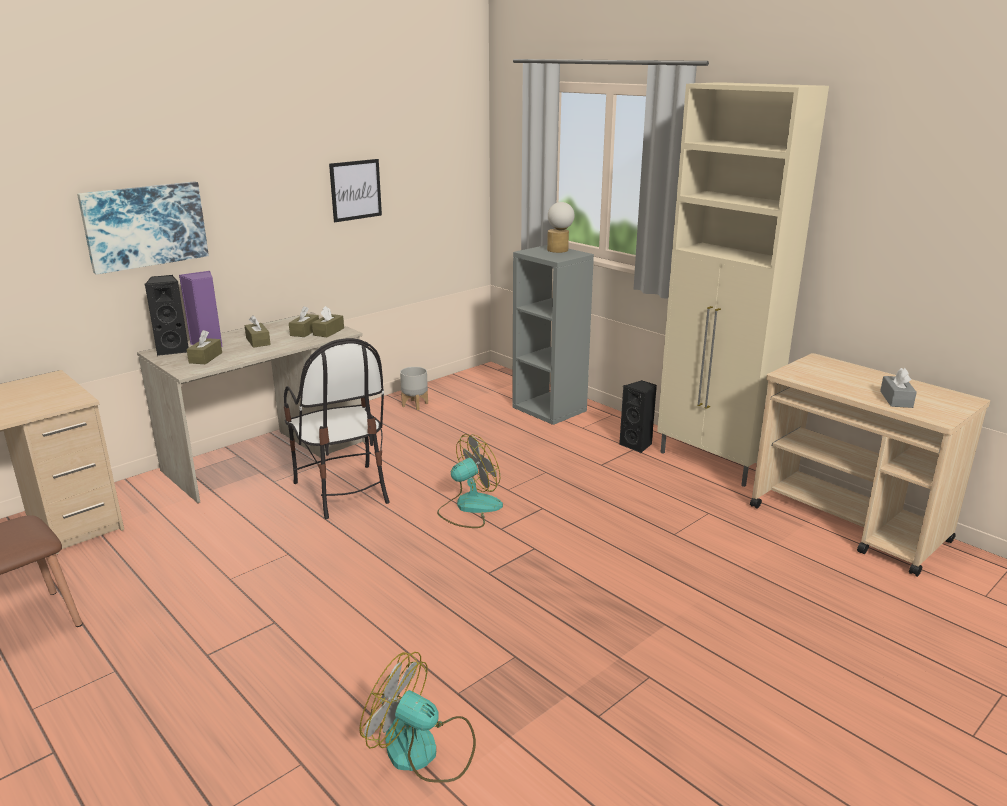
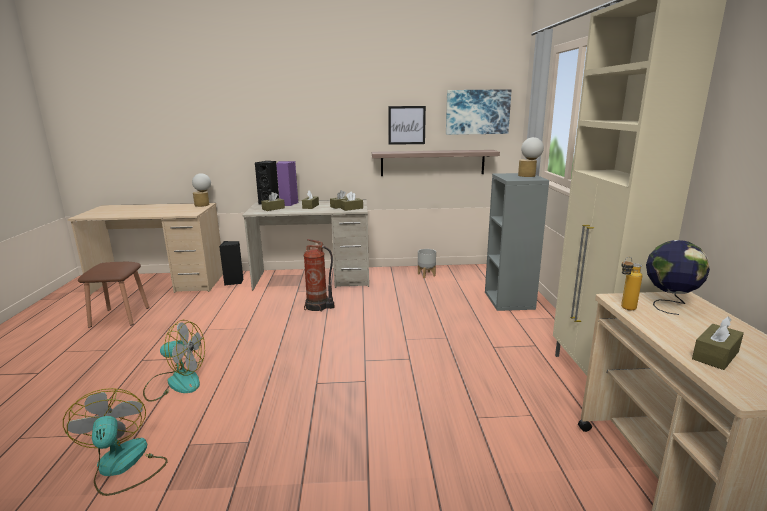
camera: 40 degrees right, 5 degrees down
(49, 378) = (204, 204): none -> table lamp
(145, 226) = (268, 132): picture -> picture (477, 112)
(342, 491) = (318, 307): chair -> fire extinguisher
(392, 241) = (432, 163): none -> shelf
(469, 508) = (366, 341): fan -> fan (175, 382)
(637, 445) = (542, 344): black speaker -> black speaker (234, 282)
(803, 381) = (624, 309): none -> bottle
(821, 369) = (669, 305): none -> globe
(896, 399) = (715, 355): grey tissue box -> brown tissue box

